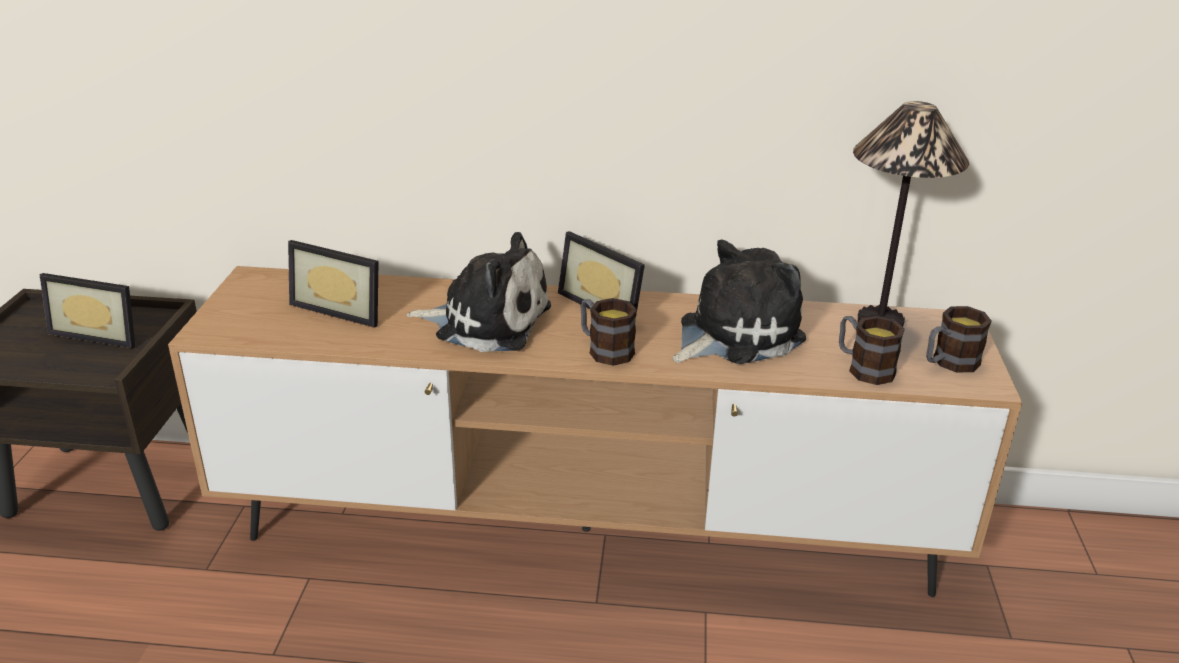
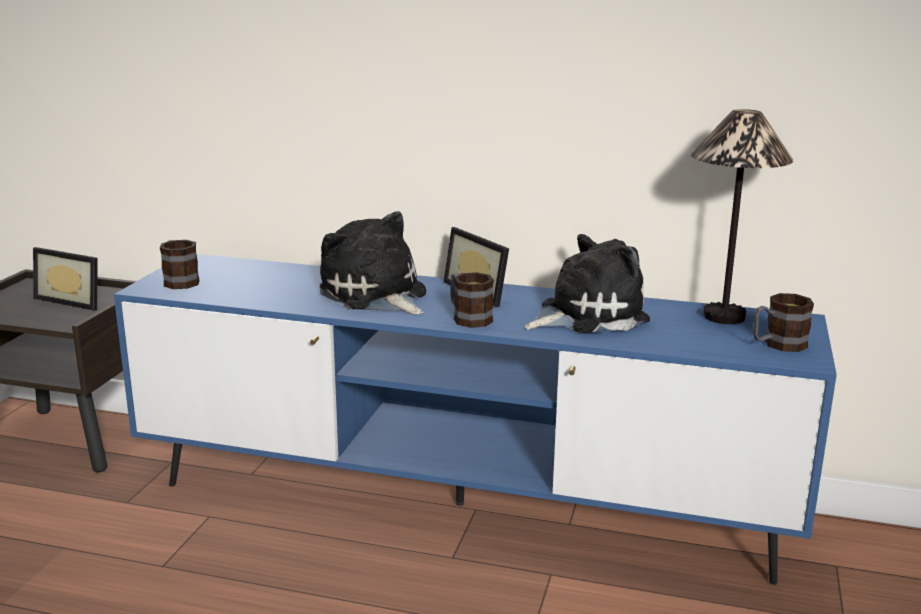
camera: 10 degrees right, 10 degrees down
(343, 308) = (260, 281): picture frame -> none
(487, 321) = (375, 295): plush toy -> plush toy turned 150 degrees counterclockwise
(586, 529) = (459, 504): brown tv stand -> blue tv stand
(863, 367) = (695, 342): mug -> mug (179, 281)

